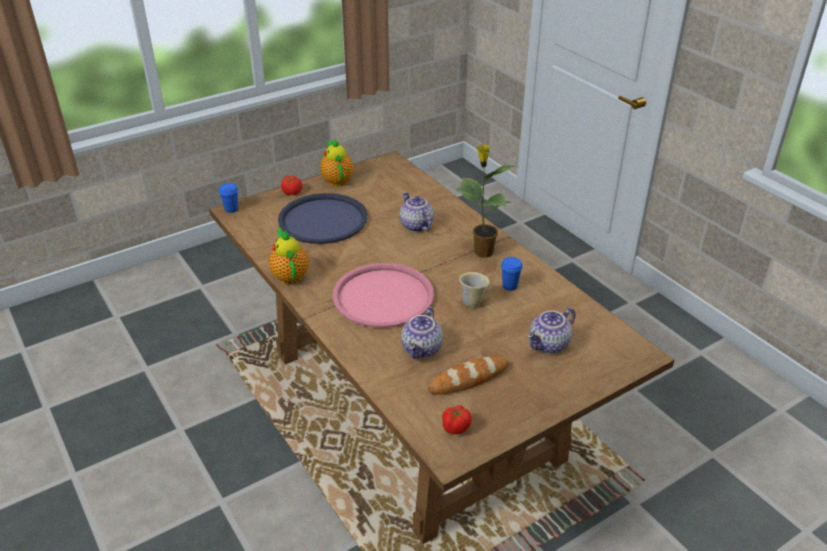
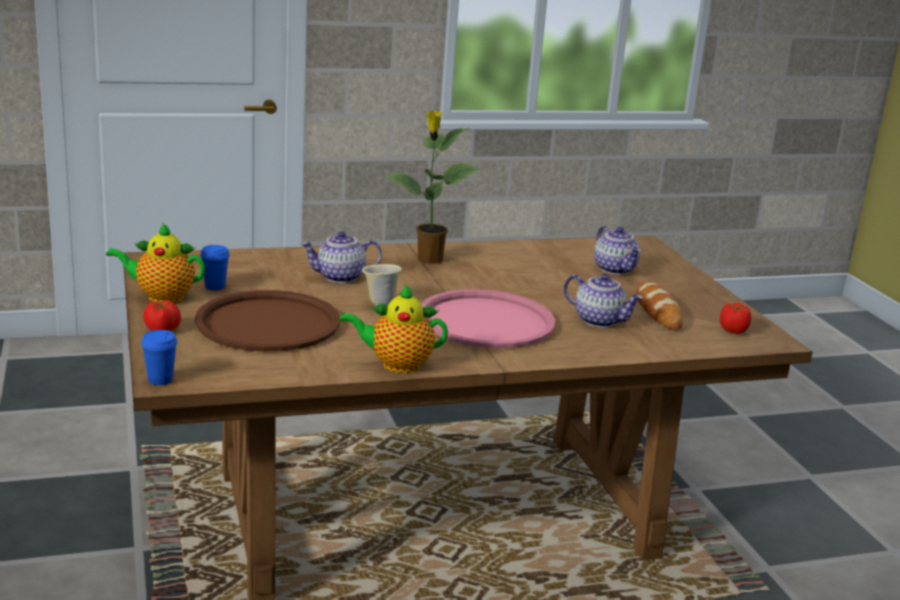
camera: 75 degrees left, 15 degrees down
(323, 220) = (268, 323): blue tray -> brown tray
(473, 302) = (525, 283): beige mug -> beige mug (380, 304)
(509, 286) = (505, 263): blue cup -> blue cup (215, 286)

